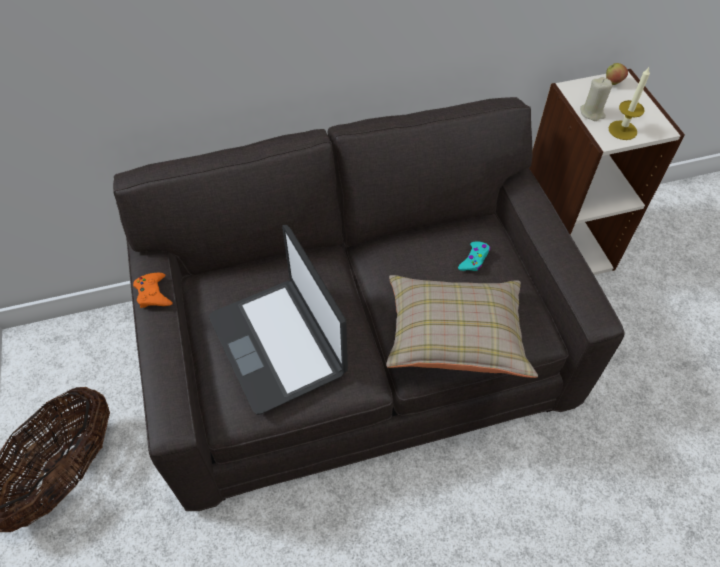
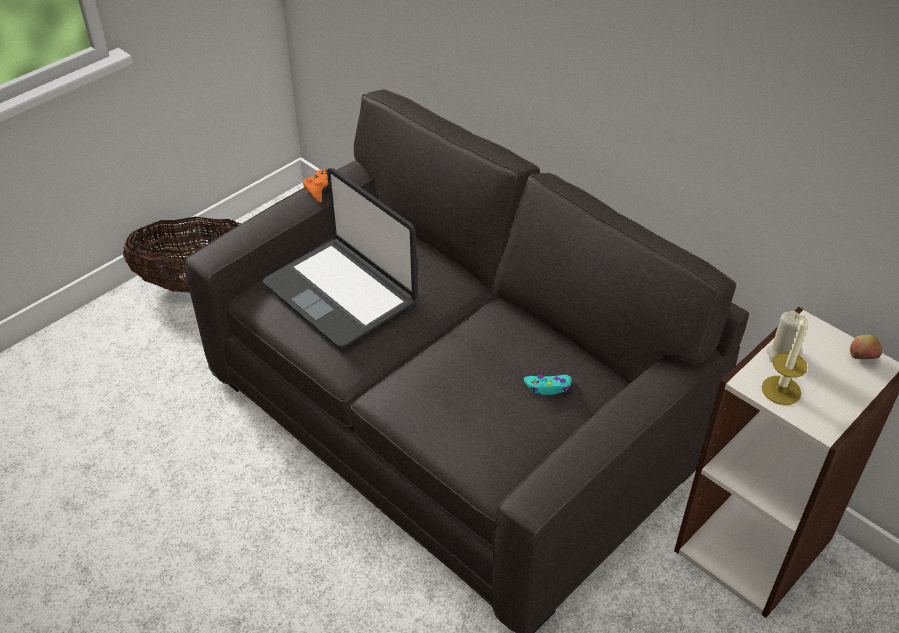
camera: 60 degrees right, 10 degrees down
(279, 344) = (341, 293): laptop -> laptop turned 75 degrees counterclockwise
(454, 337) = (437, 408): beige pillow -> none

